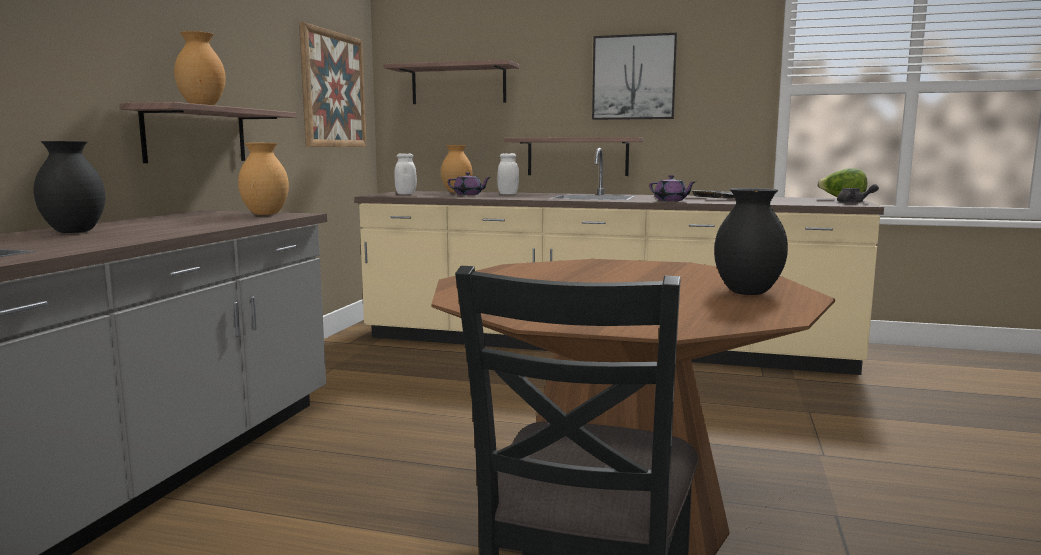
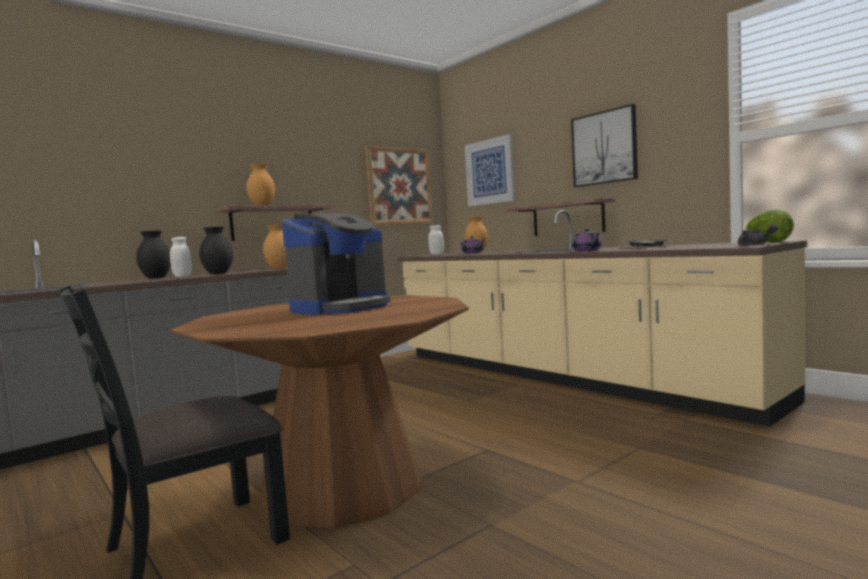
camera: 35 degrees right, 5 degrees down
(458, 85) = (490, 172): shelf -> picture
(508, 194) = (501, 251): white jar -> white jar (182, 276)
(610, 281) = (341, 308): none -> coffee machine
(749, 293) = (380, 317): black vase -> black vase (218, 274)

